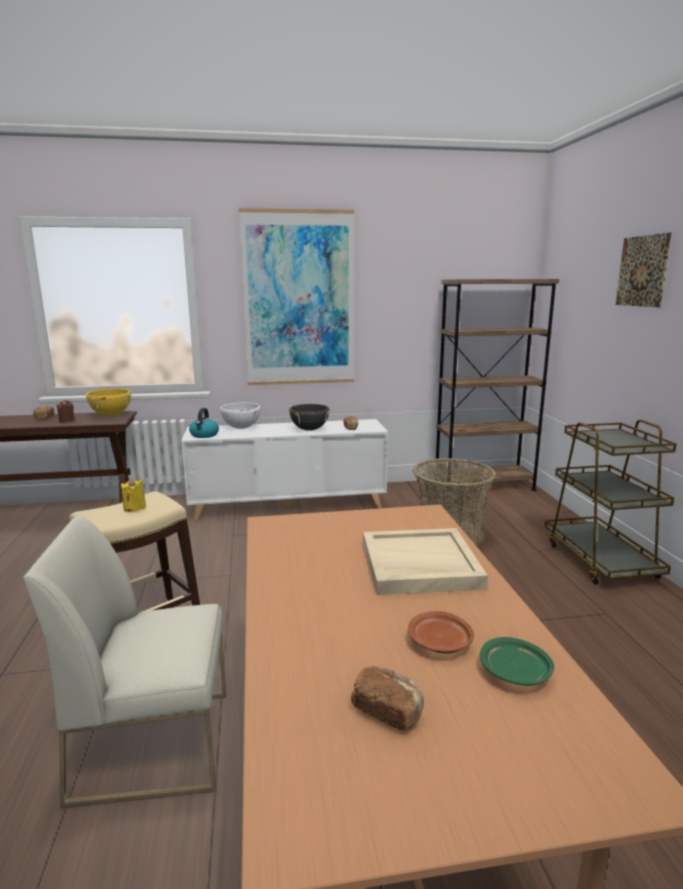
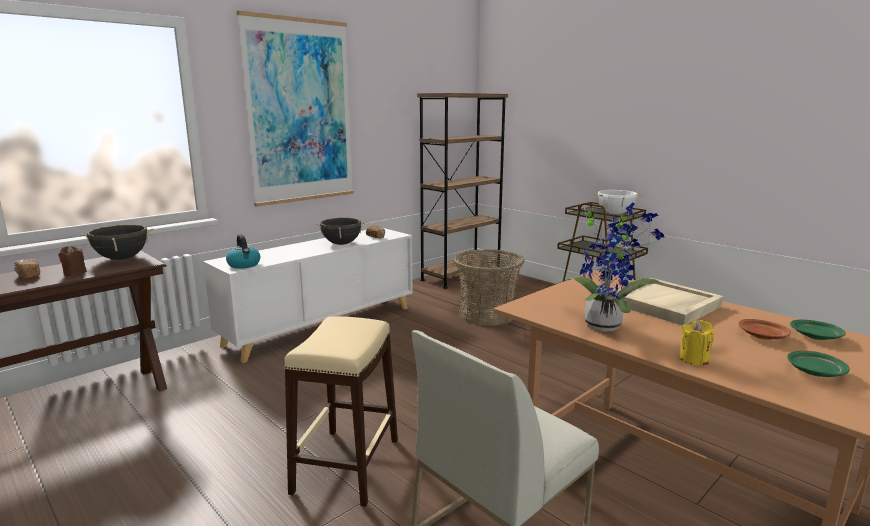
camera: 35 degrees left, 0 degrees up
(111, 415) = (122, 258): yellow cooking pot -> black cooking pot
(134, 507) = (346, 332): yellow candle -> yellow candle (694, 359)
(241, 428) = (269, 252): white cooking pot -> white cooking pot (615, 213)
(300, 565) = (606, 325): none -> potted plant
(387, 710) = (815, 371): bread -> green plate
(642, 271) = (594, 88): picture -> none

